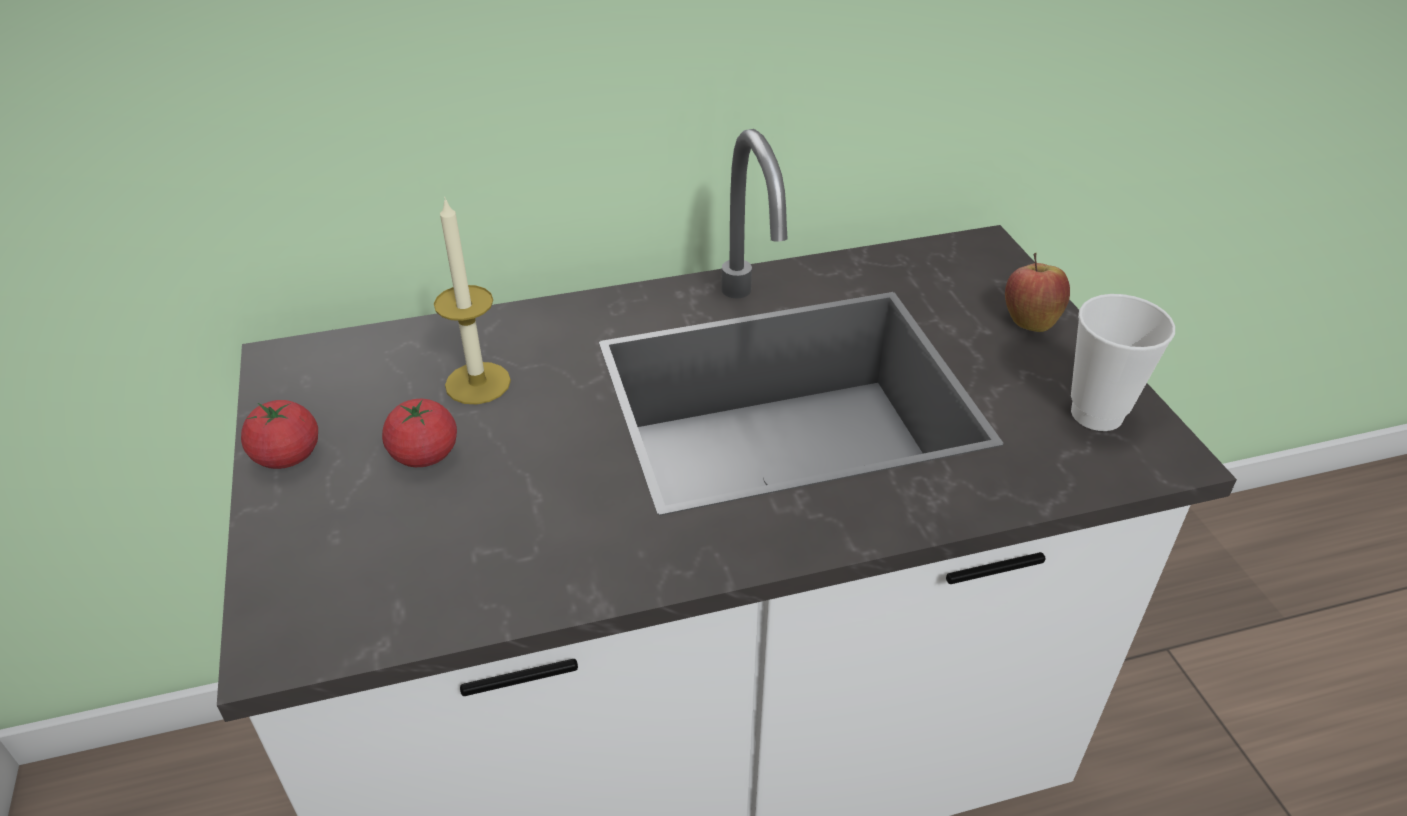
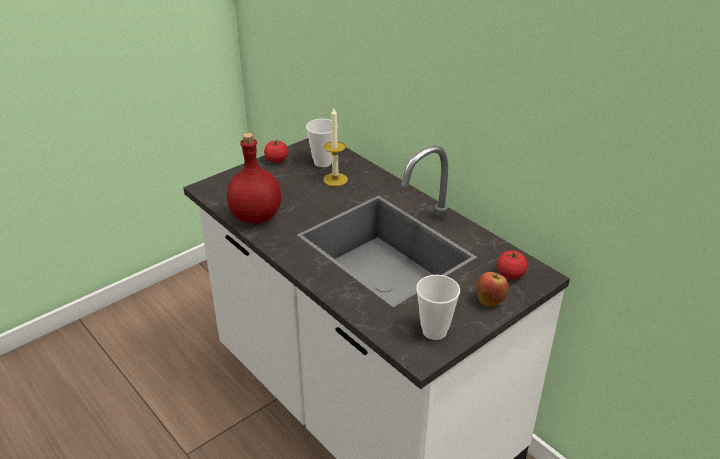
camera: 65 degrees right, 5 degrees down
(384, 381) = (322, 162): none -> cup
(424, 455) = (294, 182): tomato -> tomato (510, 274)
(523, 572) = (255, 217): none -> red bottle

